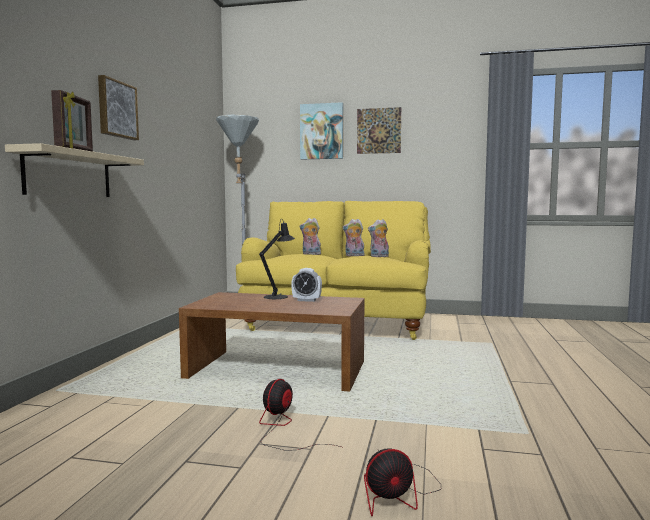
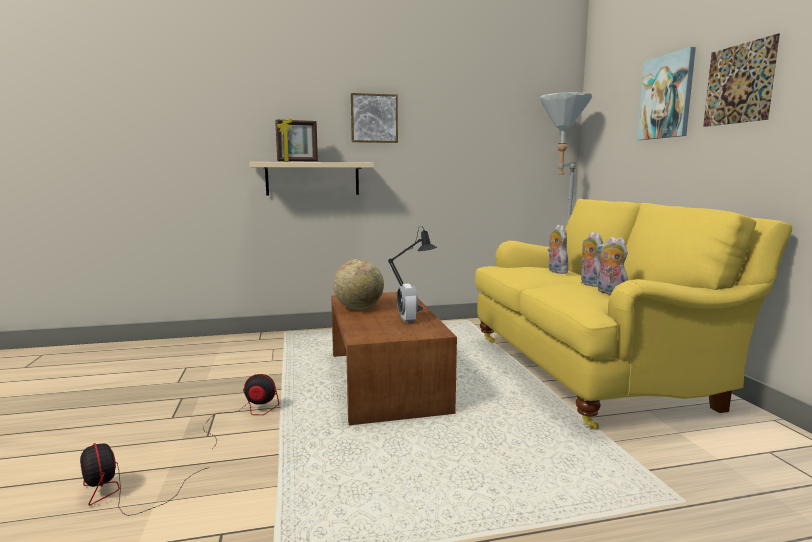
camera: 65 degrees right, 5 degrees up
(249, 305) = (359, 308): none -> globe

